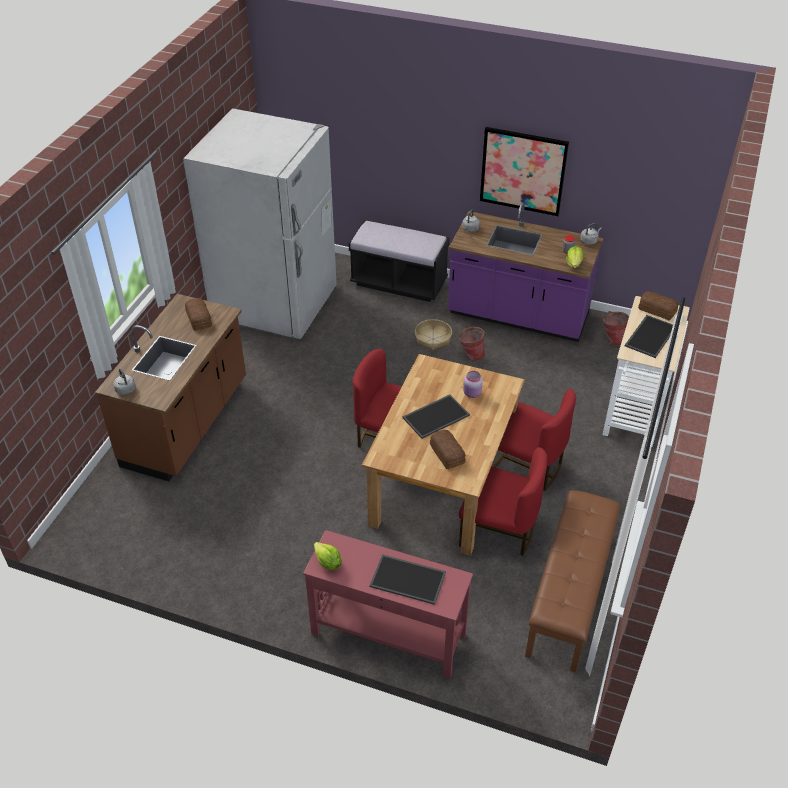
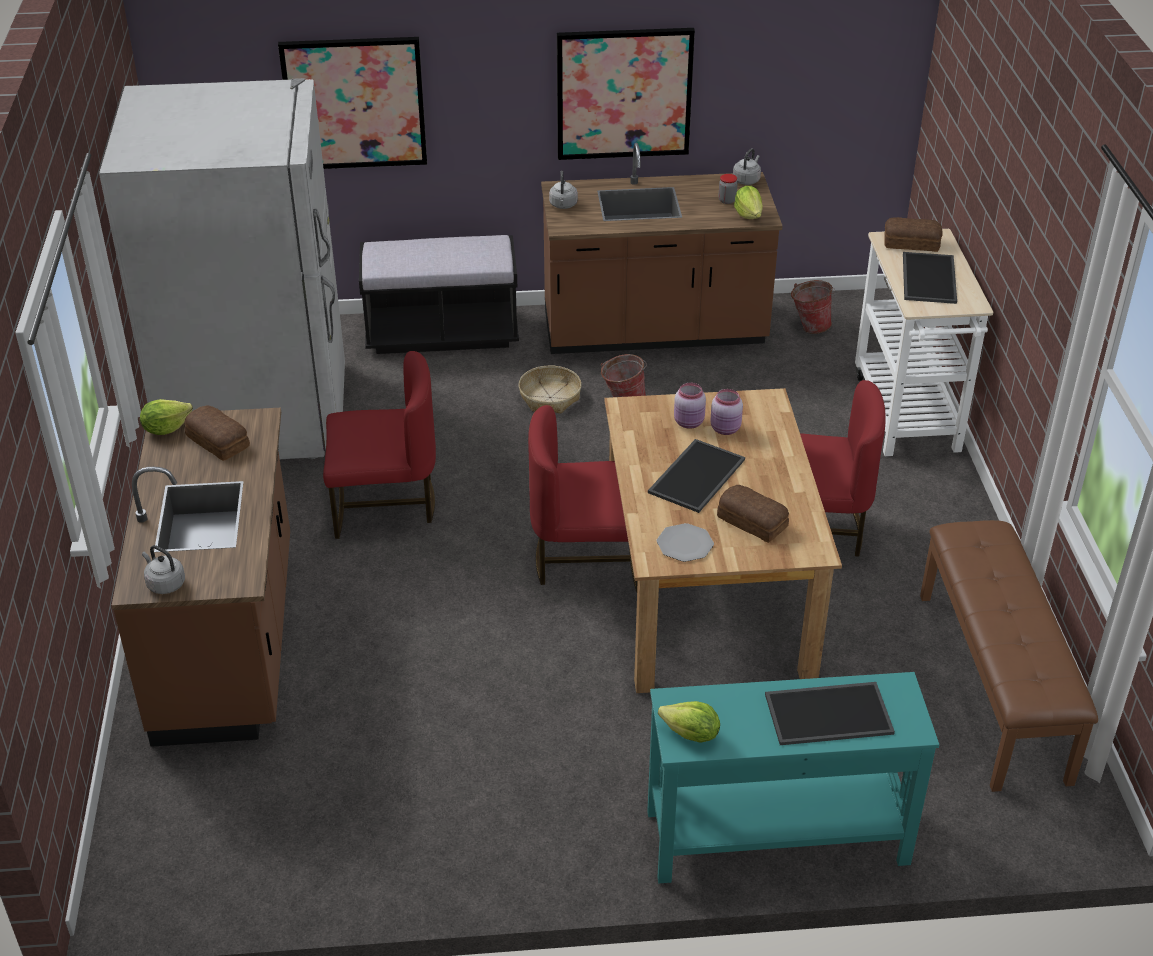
camera: 25 degrees left, 5 degrees down
(179, 304) = (166, 428): none -> lettuce
(368, 141) = (354, 103): none -> picture
(387, 634) = (775, 837): red console table -> turquoise console table
(401, 454) = (685, 544): none -> plate
(454, 383) = (689, 422): none -> pink jar
(498, 531) = (833, 633): red chair -> red chair (384, 505)
(518, 316) = (654, 331): purple counter -> brown counter

